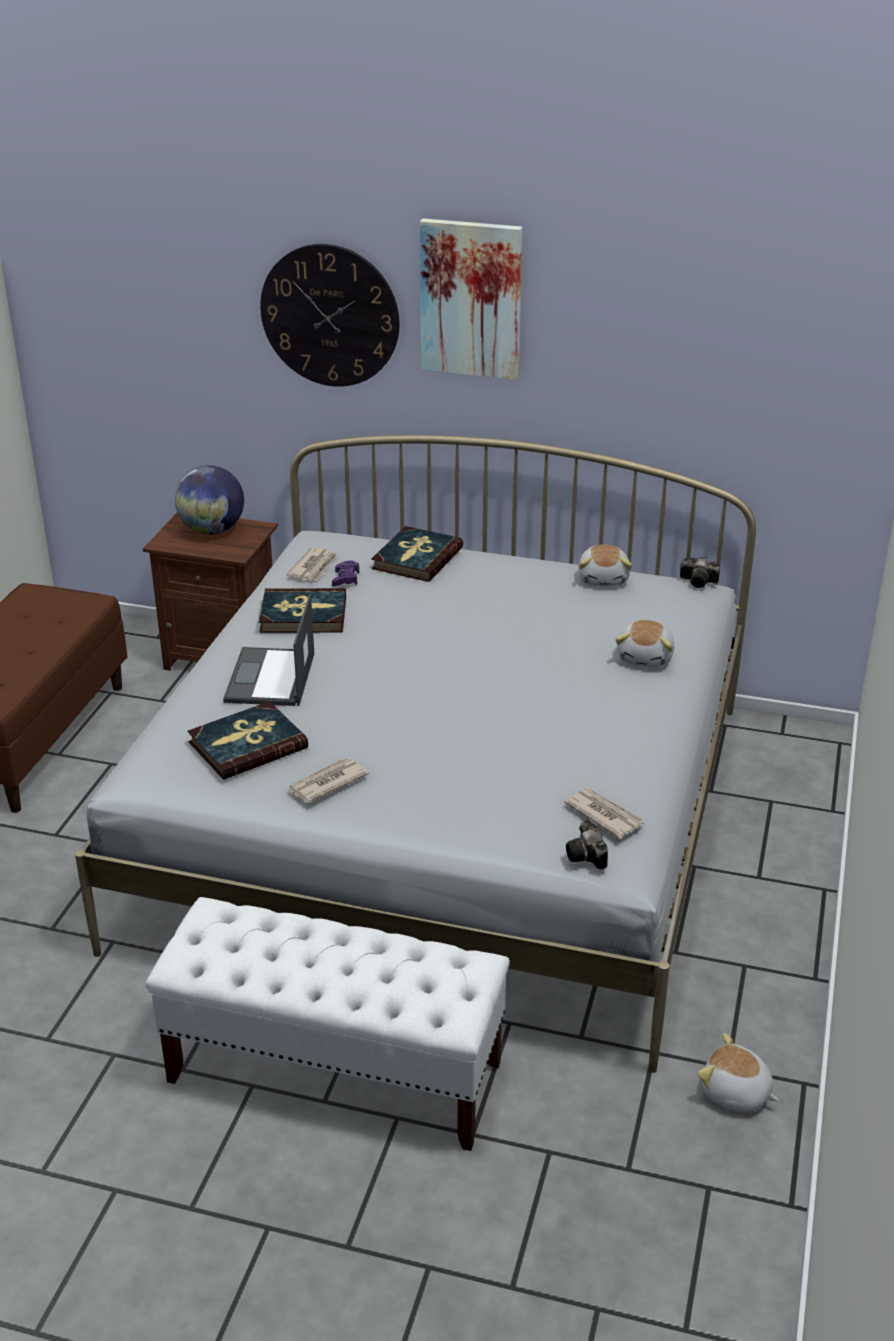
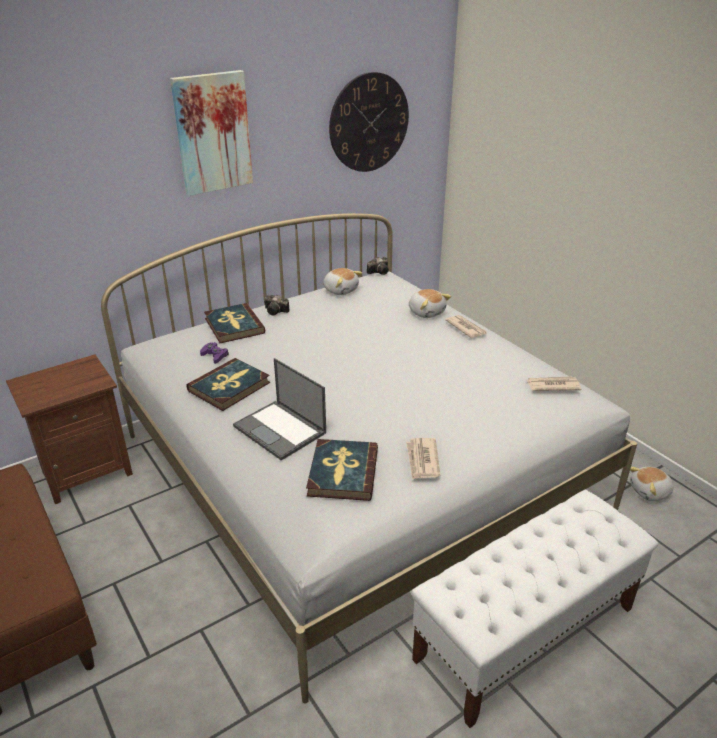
camera: 50 degrees left, 0 degrees up
(212, 530) = (56, 379): globe -> none
(314, 567) = (183, 360): newspaper -> newspaper (466, 328)
(330, 316) = (108, 175): wall clock -> wall clock (369, 123)
(587, 857) = (583, 407): camera -> camera (276, 311)

